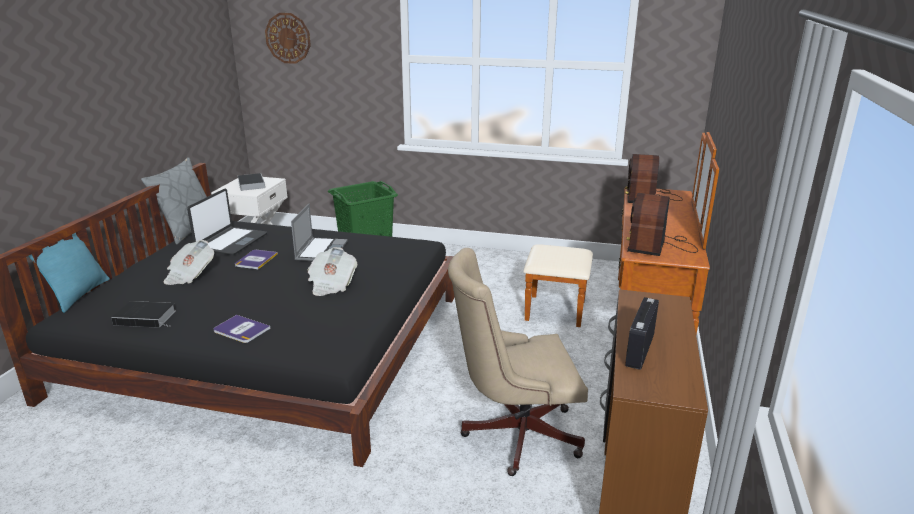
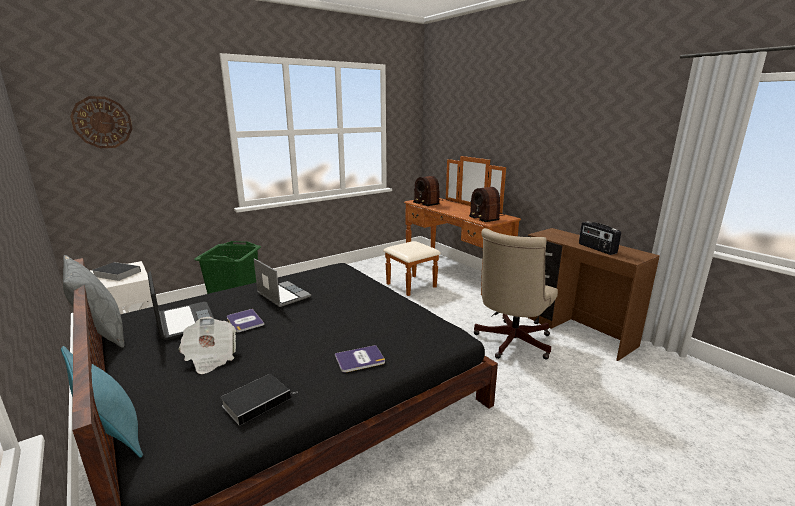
camera: 50 degrees left, 5 degrees down
(331, 284) = (344, 307): newspaper -> none

